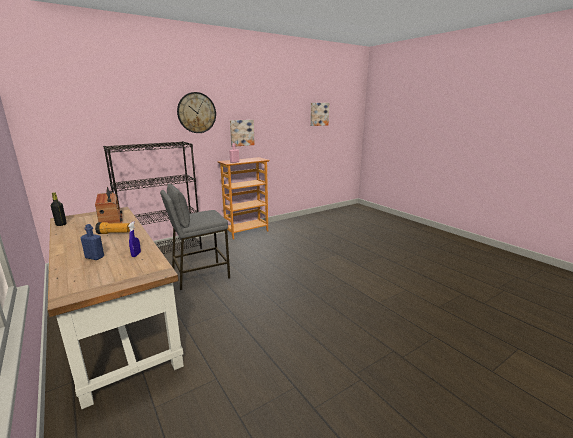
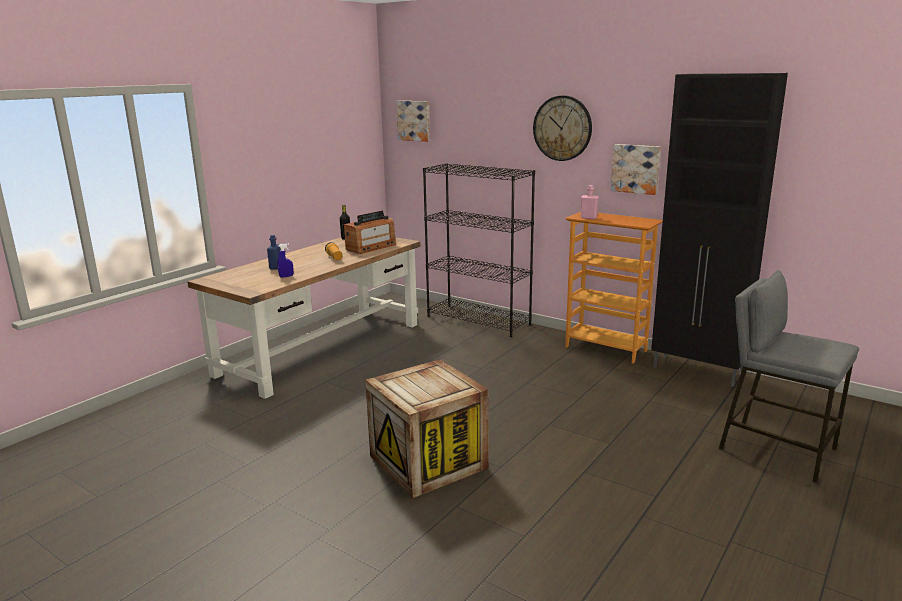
camera: 70 degrees right, 0 degrees up
(200, 275) = (437, 357): grey stool -> grey stool (776, 449)
(287, 223) = (698, 371): none -> black cabinet
(319, 114) = (853, 147): picture -> picture (414, 120)
(332, 303) = (428, 462): none -> crate

